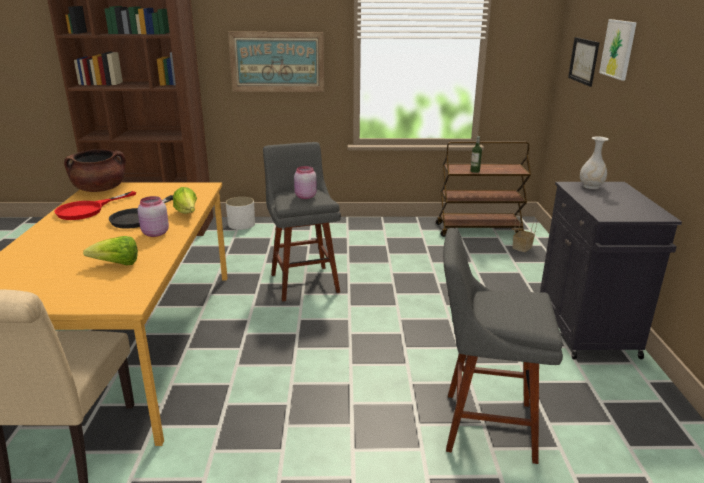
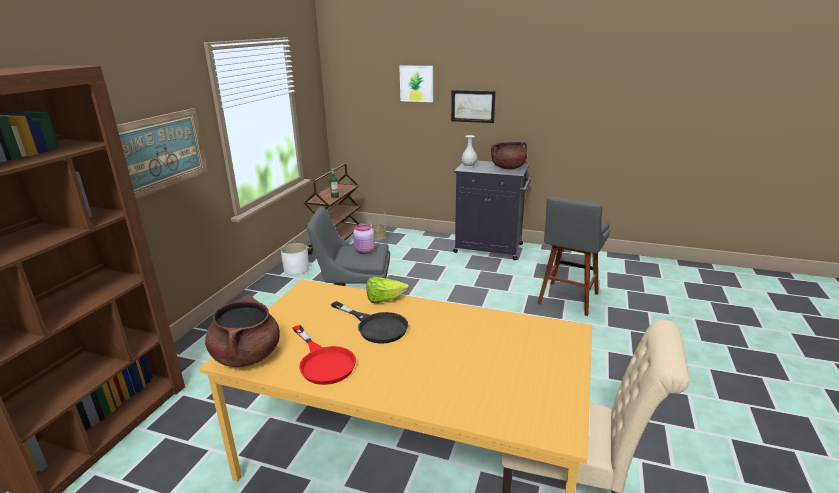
camera: 70 degrees left, 0 degrees up
(117, 264) = (496, 337): lettuce -> none
(154, 233) = (429, 318): pink jar -> none
(242, 224) = (186, 354): white planter -> white planter (296, 269)
(583, 61) = (370, 96): picture -> picture (473, 106)
(626, 209) = (508, 168): none -> brown cooking pot

